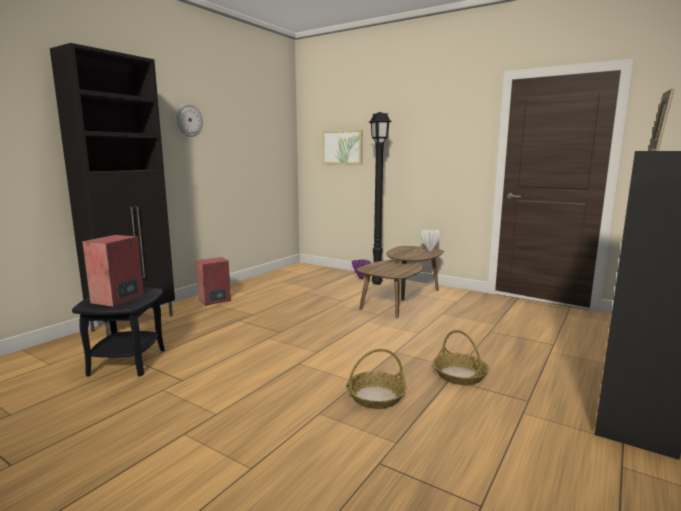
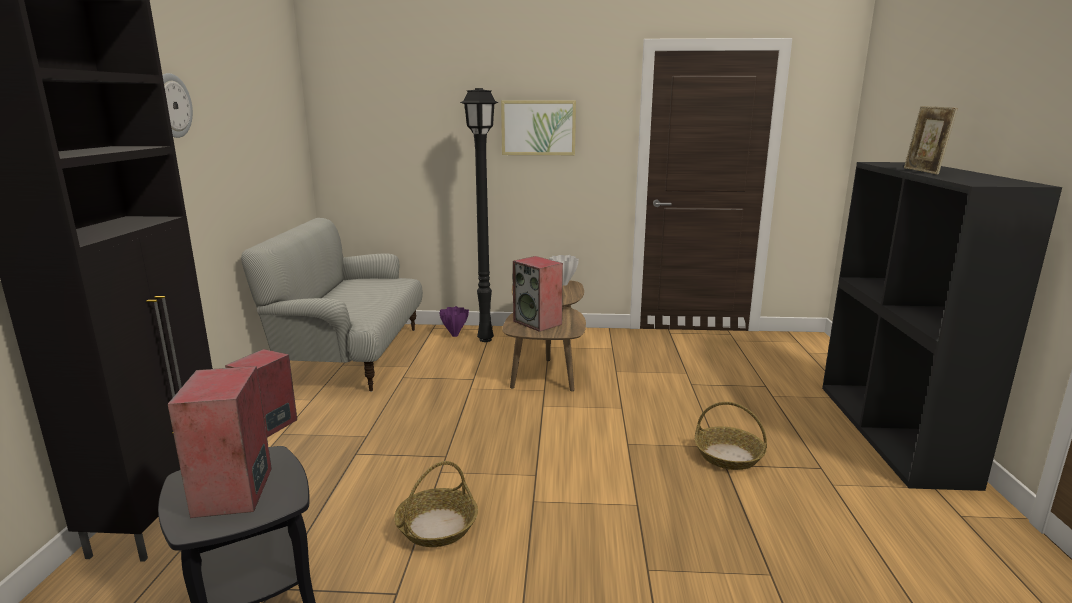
camera: 30 degrees left, 5 degrees up
(291, 279) = (351, 356): none -> sofa
(342, 147) = (398, 137): picture -> picture (538, 128)
(375, 397) = (681, 519): basket -> basket (437, 527)
(385, 268) = (538, 323): none -> speaker

